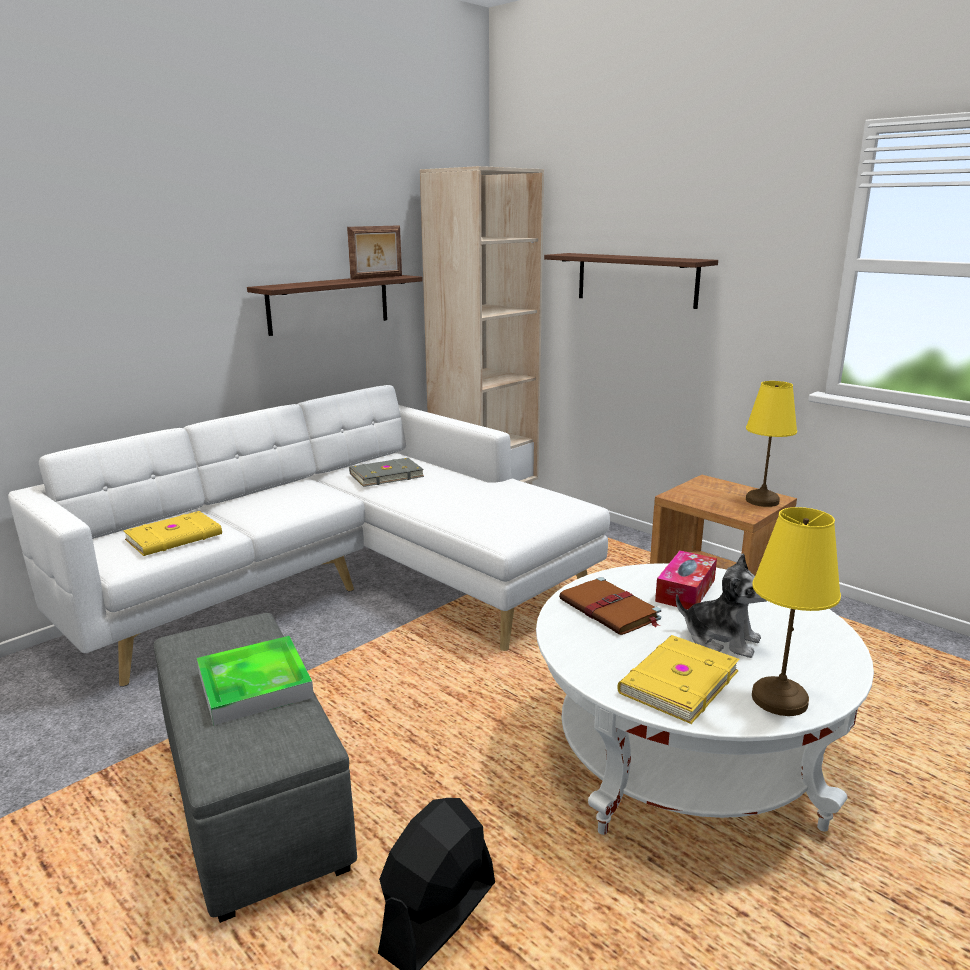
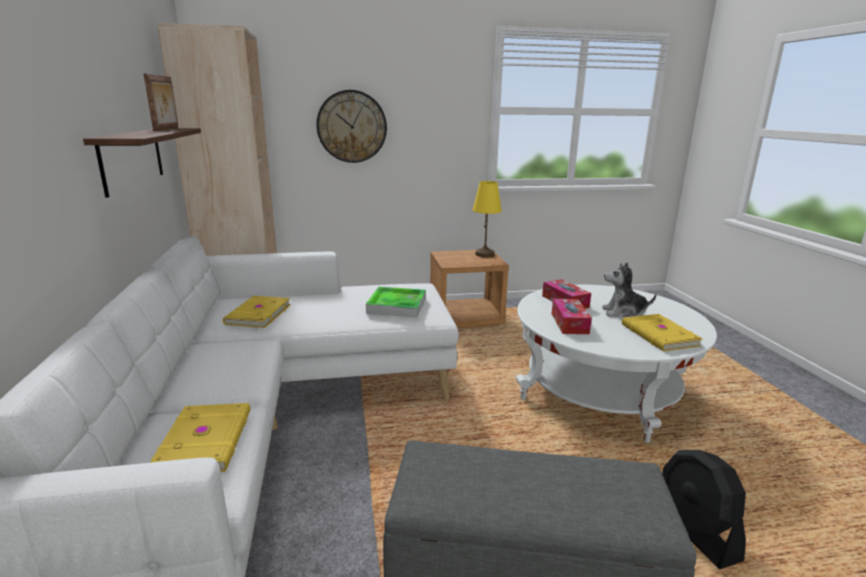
camera: 55 degrees left, 0 degrees up
(255, 685) = (542, 475): tray -> tray (397, 305)
(385, 475) = (257, 314): grey book -> yellow book
(610, 610) = (569, 323): brown book -> tissue box
(636, 279) = (352, 126): shelf -> wall clock
(721, 639) = (624, 313): plush toy -> plush toy turned 150 degrees counterclockwise
(780, 700) = (688, 323): yellow table lamp -> none

